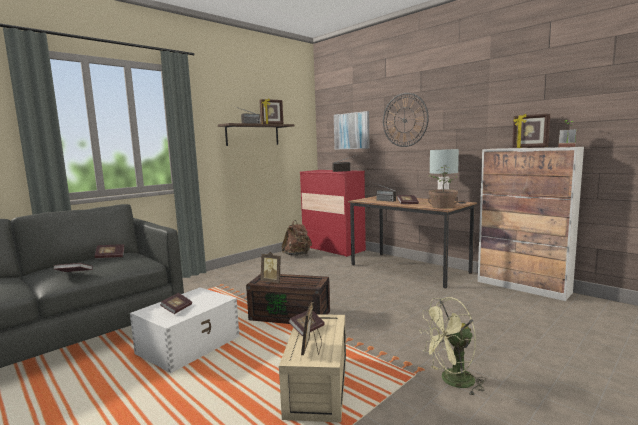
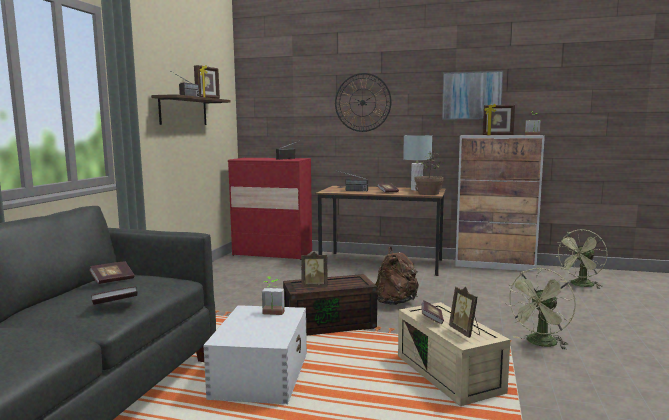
camera: 30 degrees left, 0 degrees up
(177, 309) = (259, 330): book -> none
(206, 298) = (272, 314): none -> potted plant
(297, 255) = (239, 264): brown backpack -> brown backpack (395, 303)
(351, 131) = (291, 111): picture -> picture (472, 95)
(603, 327) = (580, 285): none -> green fan

